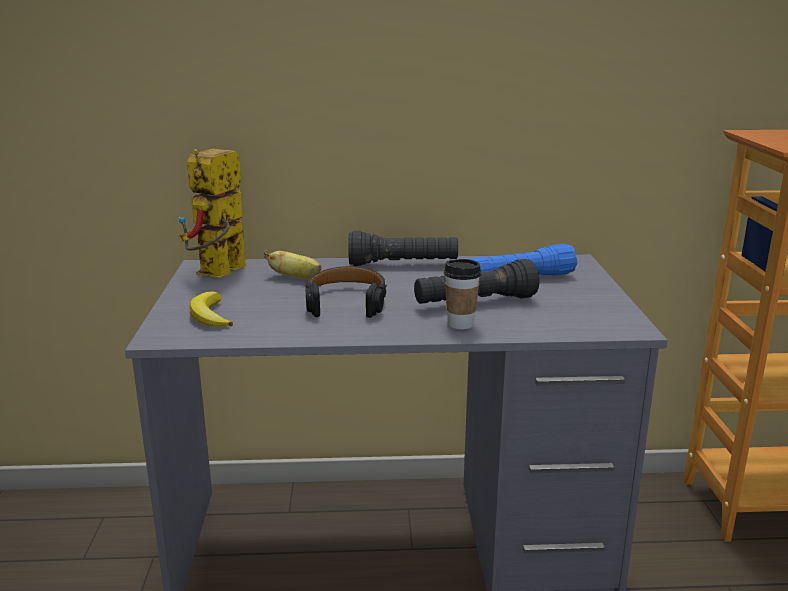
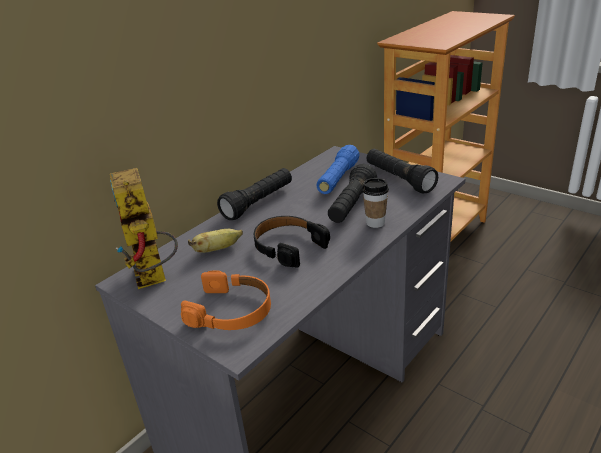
camera: 45 degrees left, 10 degrees up
(210, 316) = (231, 310): banana -> orange headphones
(580, 306) = (398, 179): none -> black flashlight

